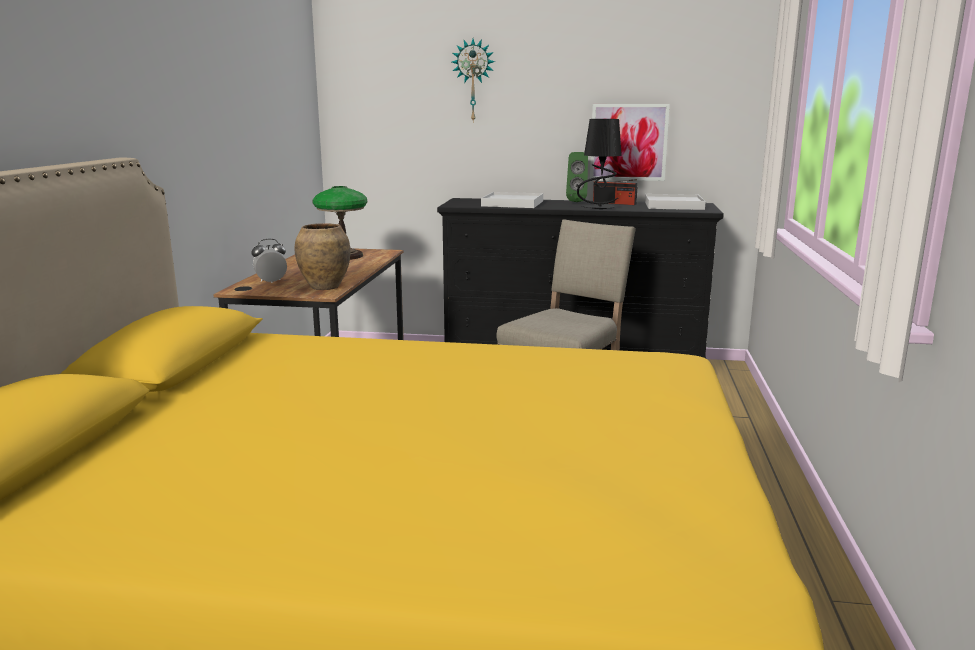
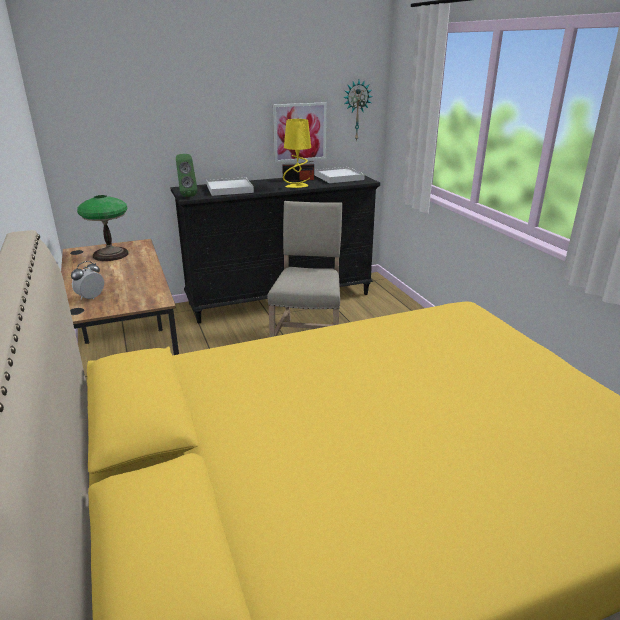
camera: 30 degrees left, 10 degrees up
(324, 287) = (148, 294): brown vase -> none
(473, 80) = (177, 88): wall clock -> wall clock (356, 110)
(576, 201) = (270, 181): green speaker -> green speaker (187, 195)
(598, 208) = (297, 186): black table lamp -> yellow table lamp

